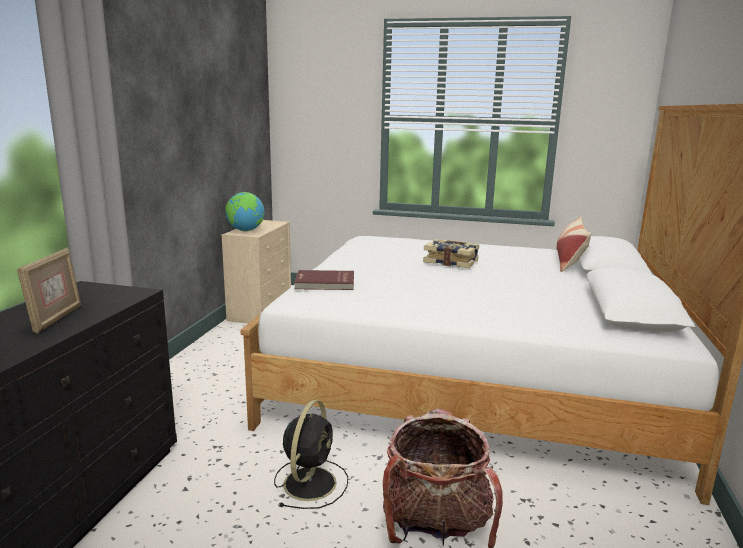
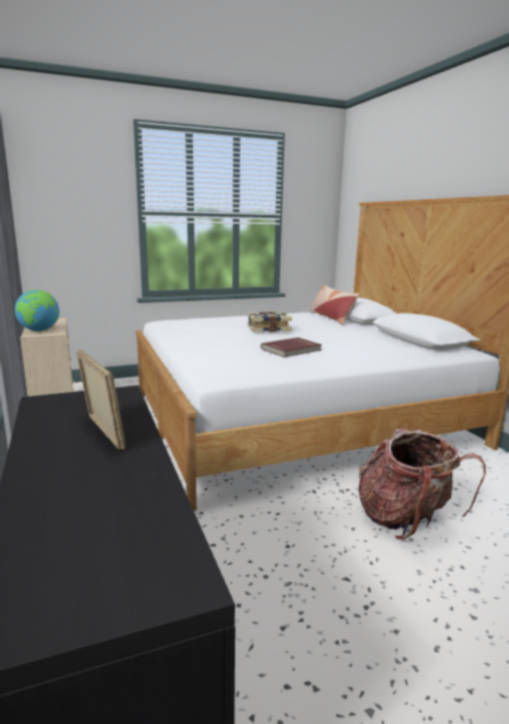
camera: 35 degrees left, 0 degrees up
(311, 482) = (294, 527): black fan -> none
(325, 283) = (212, 359): red book -> red book (291, 349)

